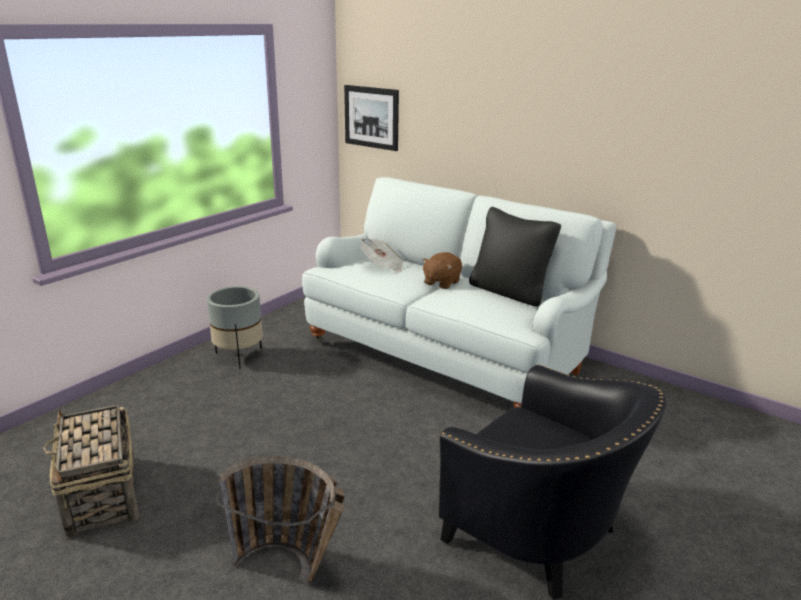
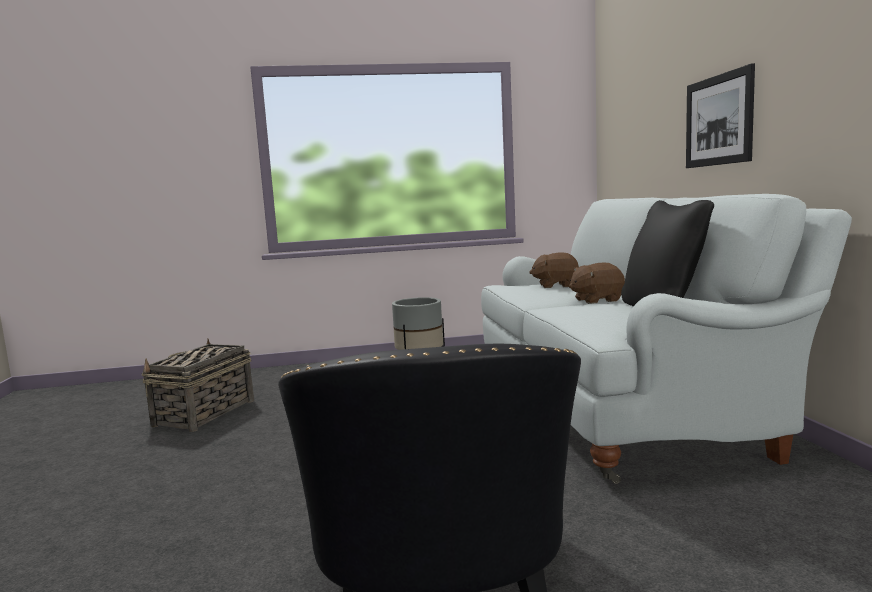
camera: 45 degrees right, 15 degrees down
(293, 570) = (205, 499): basket -> none
(371, 117) = (616, 146): picture -> picture (718, 120)
(382, 266) = (555, 285): newspaper -> brown plush toy

